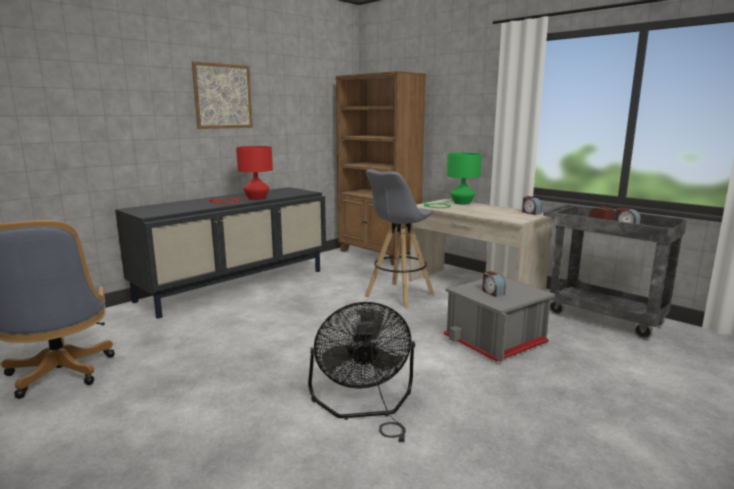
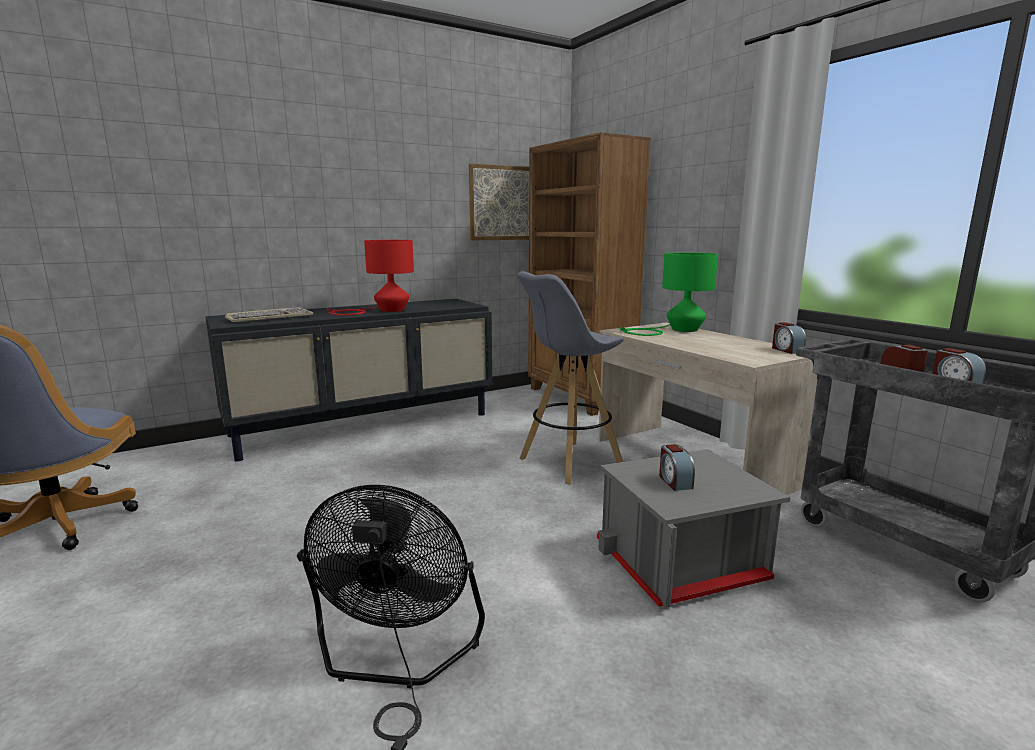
camera: 15 degrees right, 0 degrees up
(173, 208) = (270, 318): none -> keyboard
(223, 95) = (361, 172): picture -> picture (501, 202)

